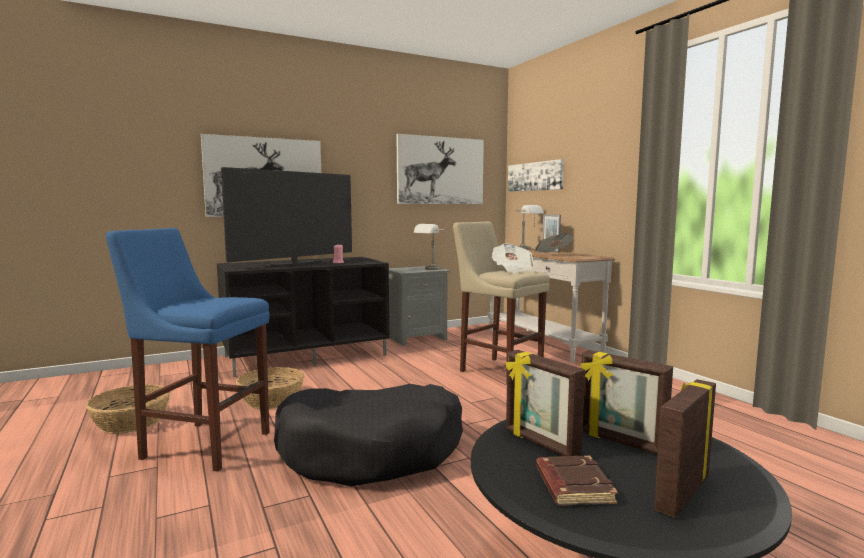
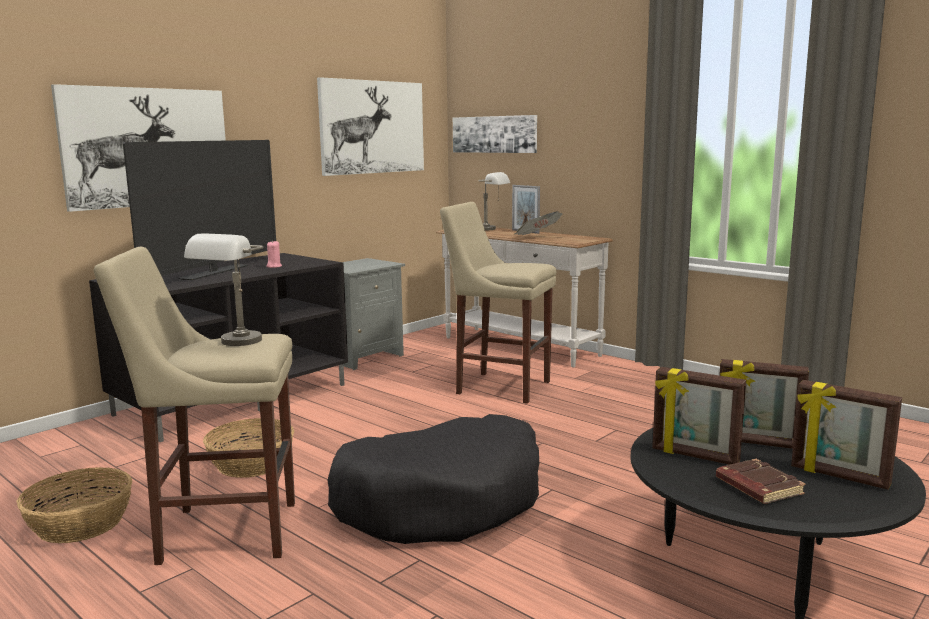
camera: 20 degrees left, 5 degrees up
(202, 444) = (221, 532): blue stool -> beige stool
(429, 269) = (377, 264): grey table lamp -> grey table lamp (234, 344)
(512, 270) = (513, 263): newspaper -> none
(681, 493) = (839, 476): picture frame -> picture frame turned 75 degrees counterclockwise

